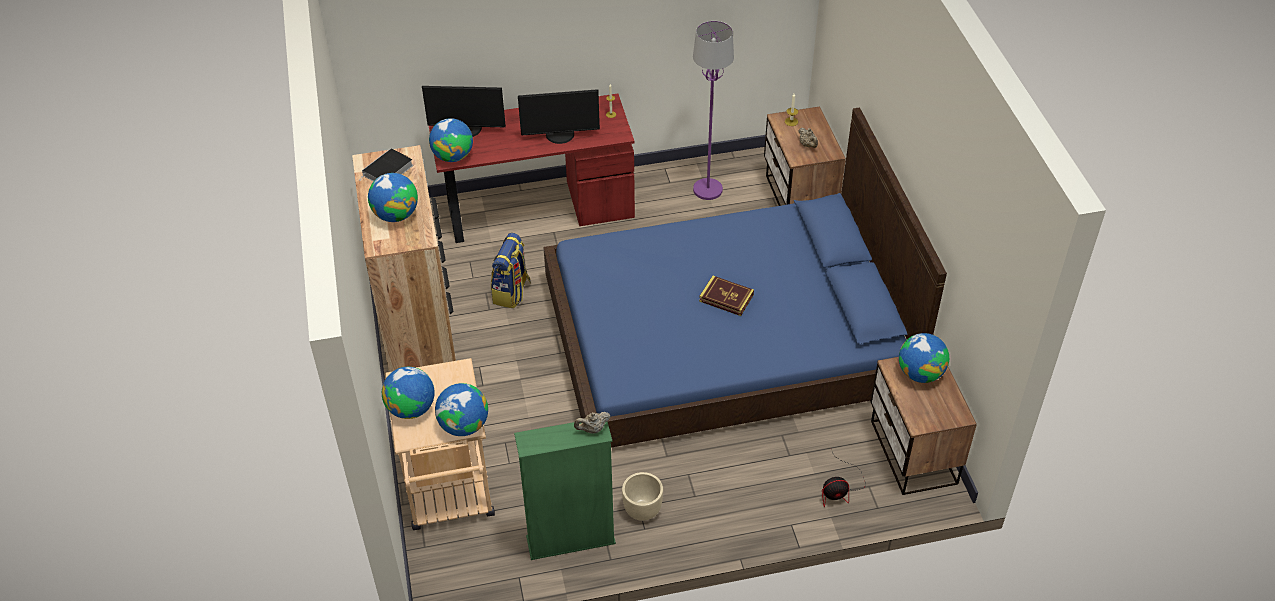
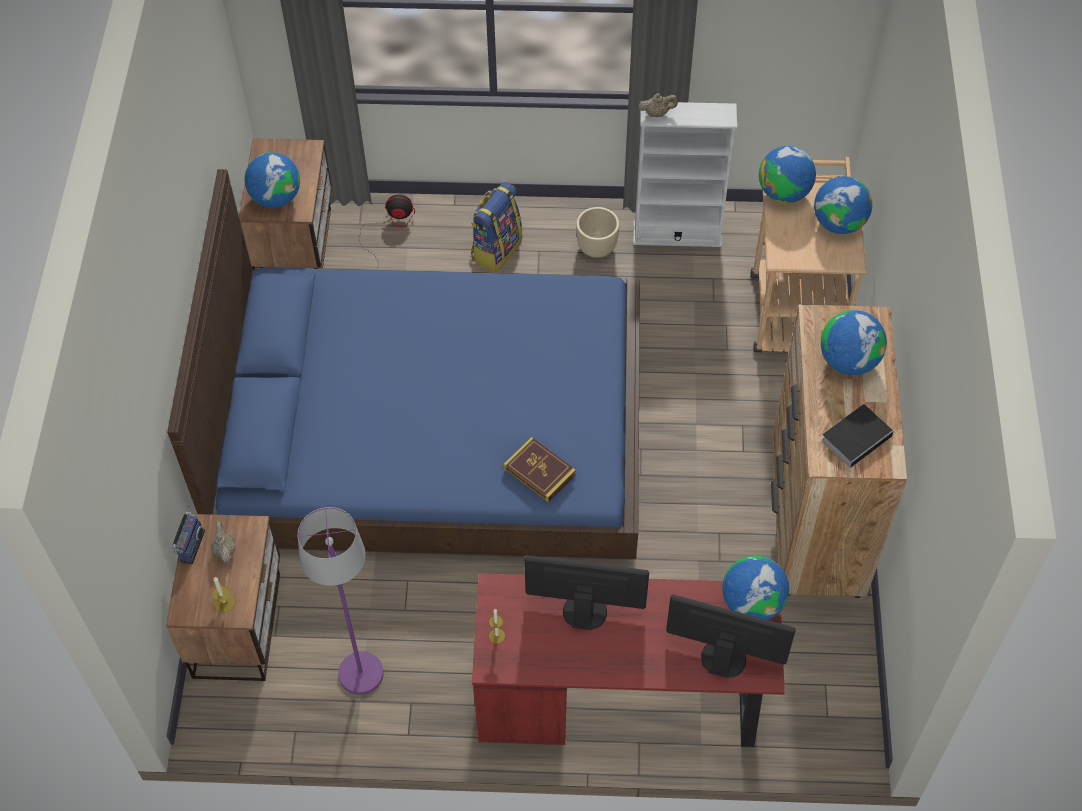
camera: 165 degrees left, 10 degrees up
(512, 292) = (685, 553): backpack -> backpack (496, 248)
(571, 540) = (677, 234): green bookcase -> white bookcase
(726, 298) = (434, 374): book -> book (539, 472)
(831, 143) = (190, 546): none -> radio

